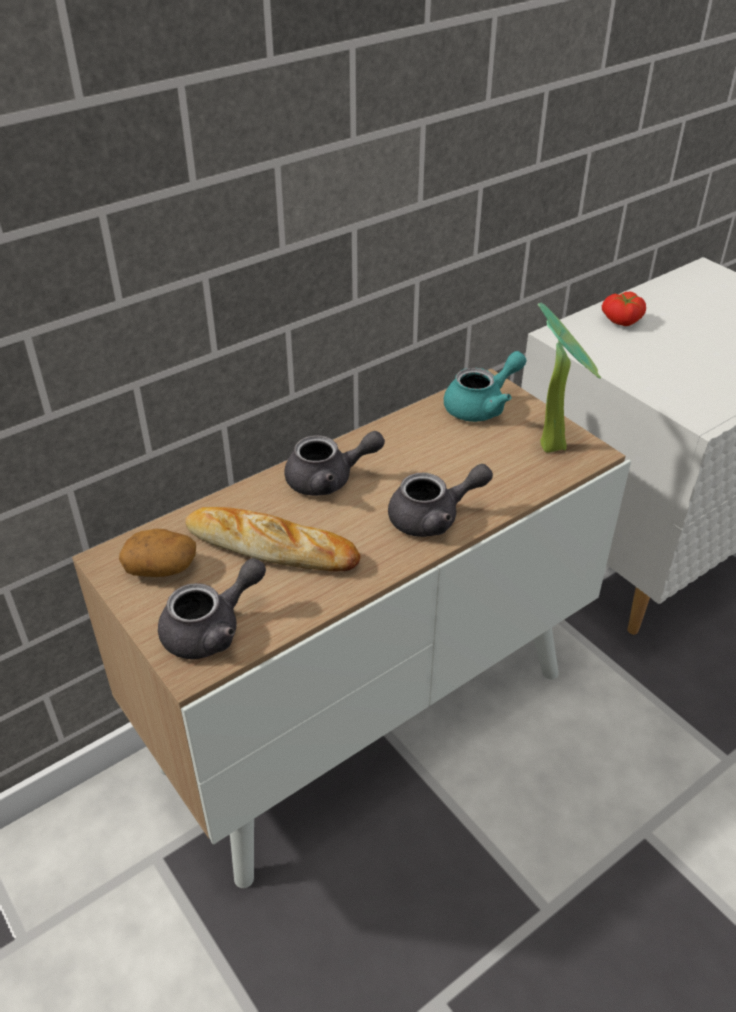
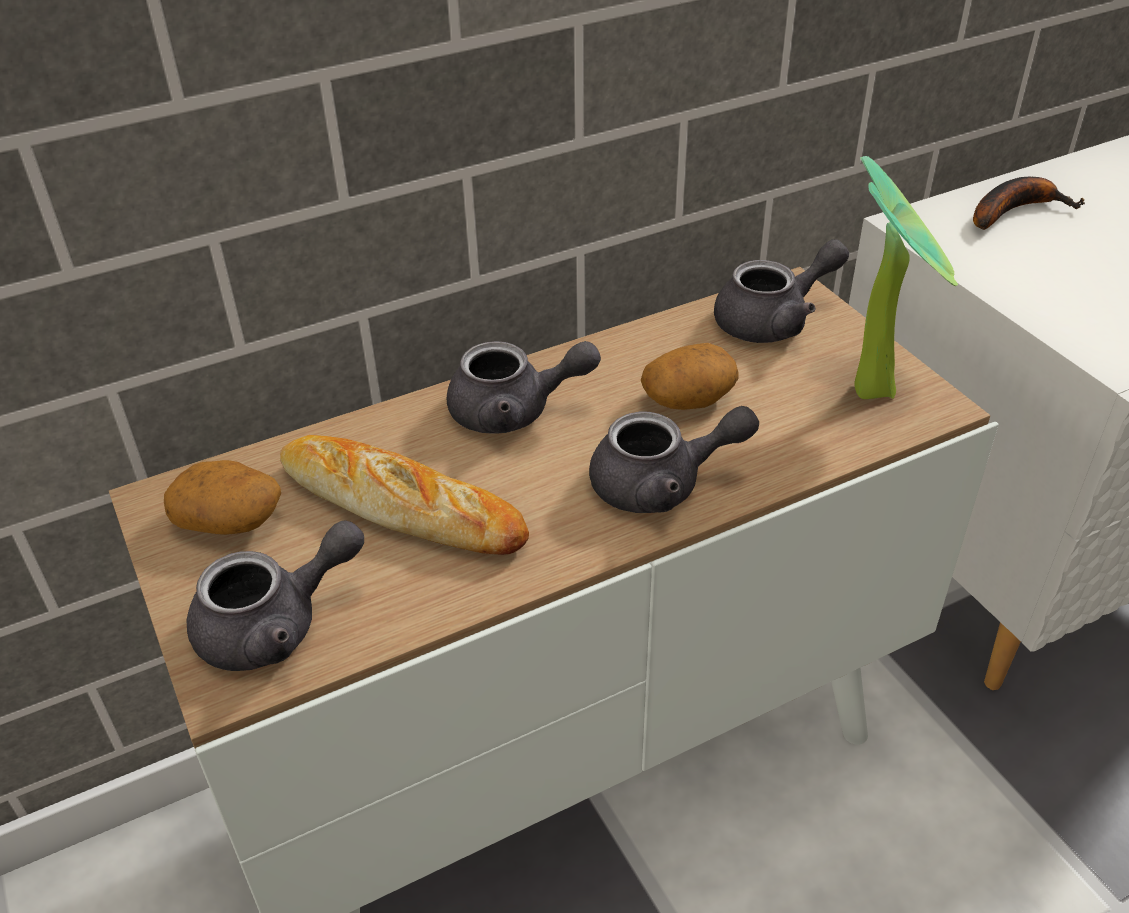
camera: 10 degrees right, 0 degrees up
(438, 462) = (688, 399): none -> potato
(482, 406) = (774, 320): turquoise teapot -> grey teapot
(622, 322) = (1015, 210): tomato -> banana

